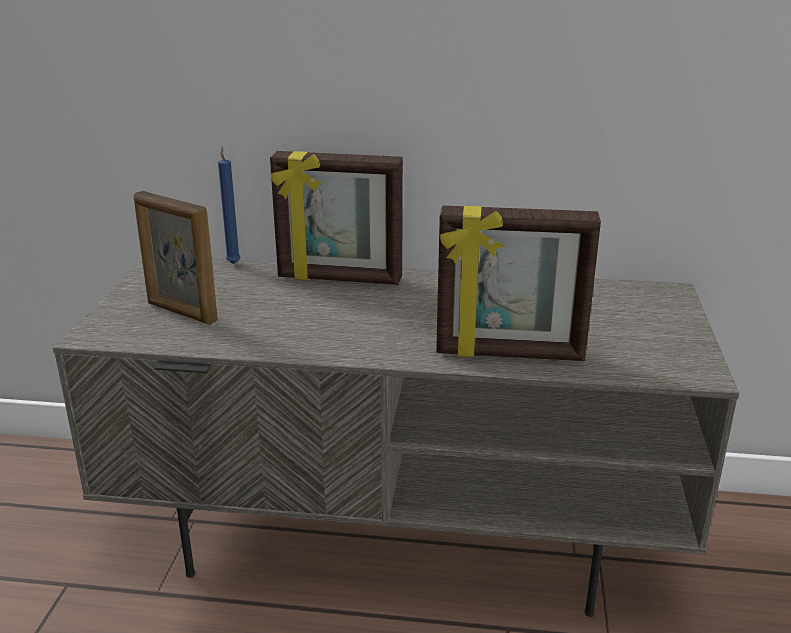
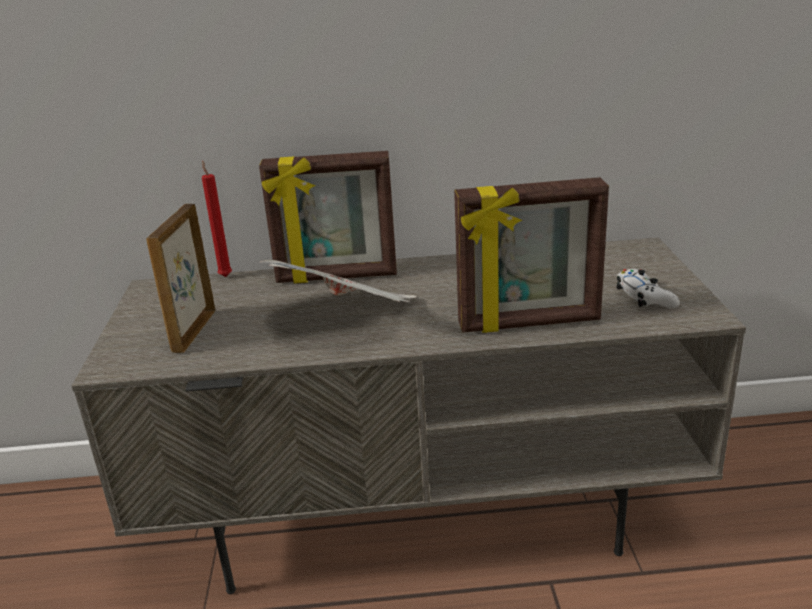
camera: 10 degrees left, 0 degrees up
(181, 312) = (193, 331): picture frame -> picture frame turned 75 degrees clockwise
(233, 263) = (225, 276): blue candle -> red candle
(332, 321) = (348, 318): none -> newspaper
(644, 345) = (645, 297): none -> white game controller

